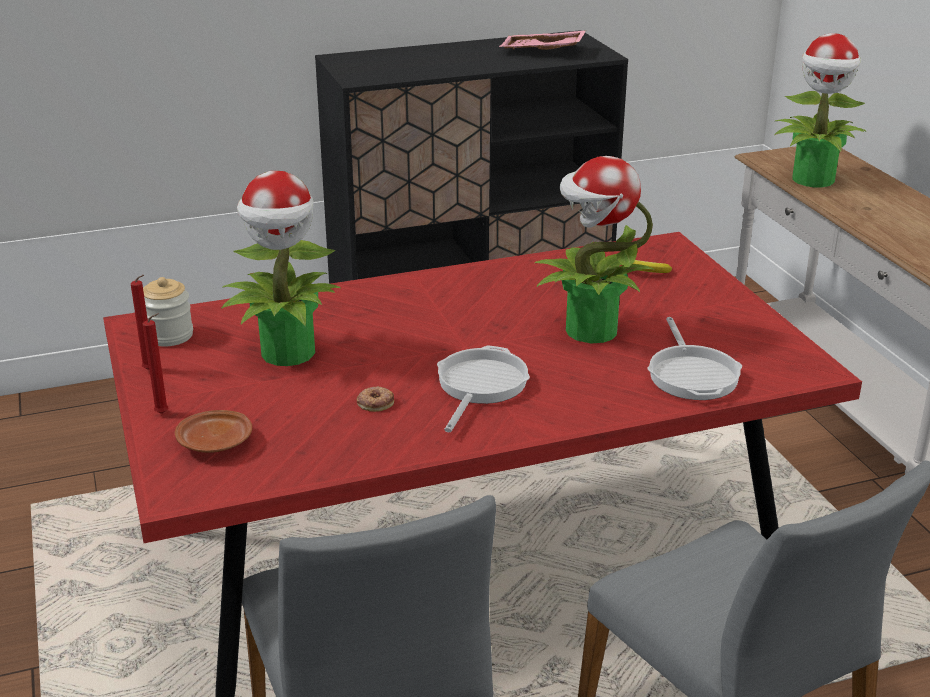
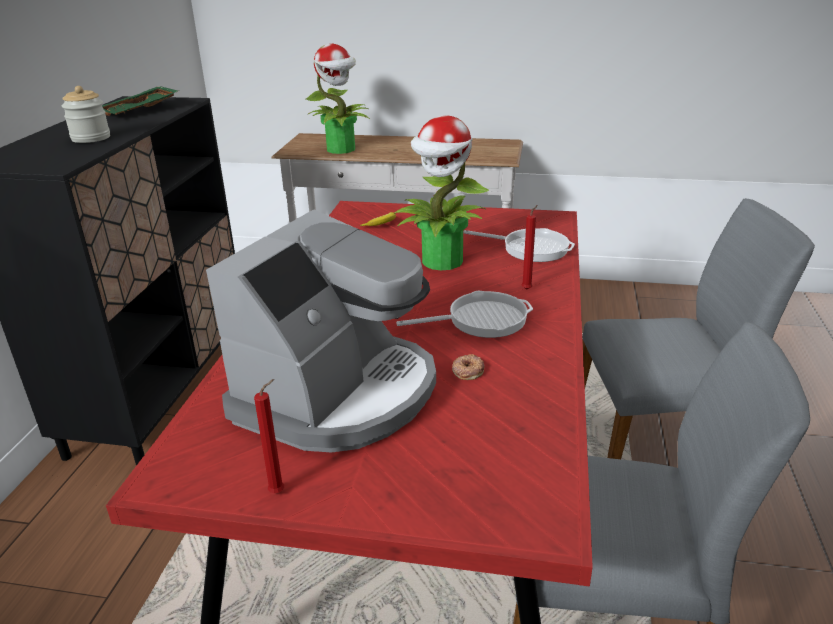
camera: 60 degrees left, 0 degrees up
(164, 414) = (383, 501): red candle -> red candle (527, 289)
(169, 336) = (217, 461): jar -> jar (91, 138)
(216, 443) = (470, 476): brown plate -> none
(288, 353) = (339, 394): potted plant -> coffee machine
(479, 386) = (481, 320): frying pan -> frying pan turned 120 degrees clockwise
(542, 51) = (140, 111): pink tray -> green tray

